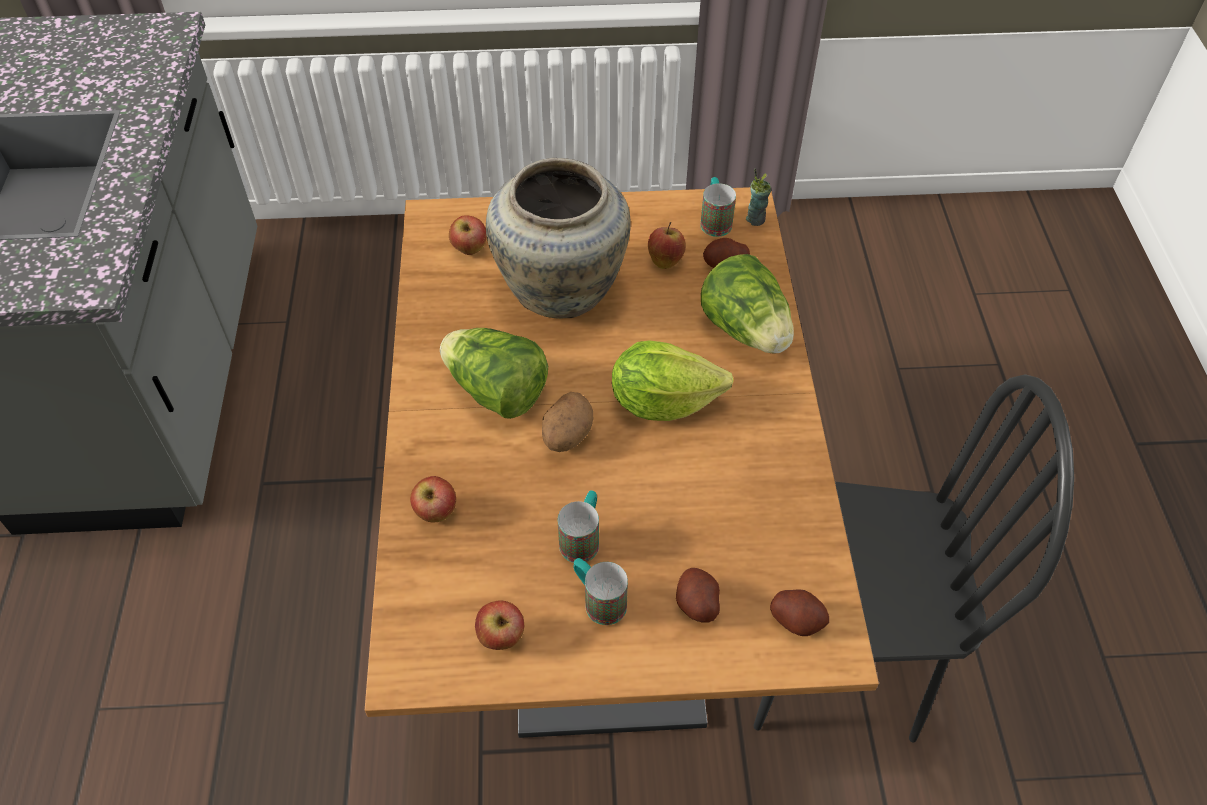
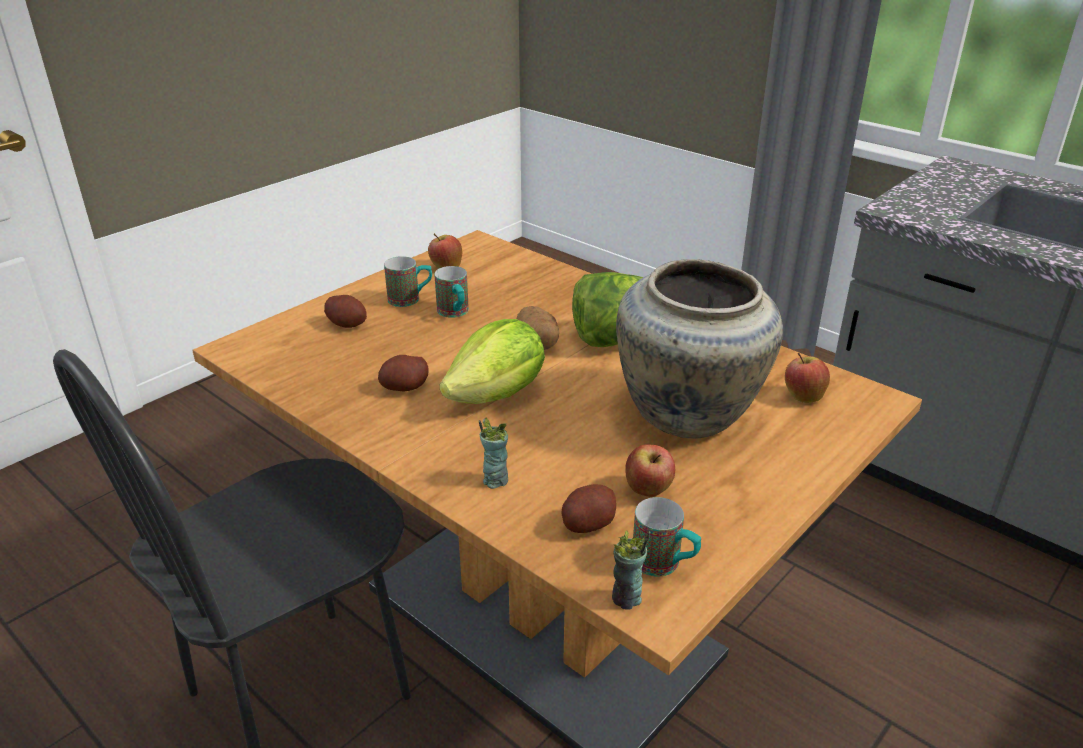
camera: 135 degrees right, 20 degrees down
(436, 513) = (555, 283): apple -> none
(746, 330) = (495, 480): lettuce -> cup
(797, 620) = (272, 347): potato -> potato (405, 387)

